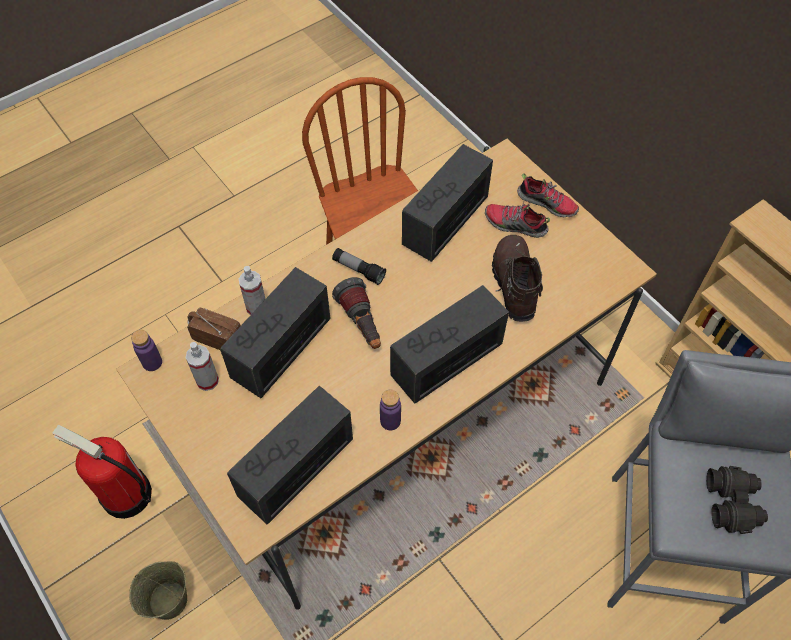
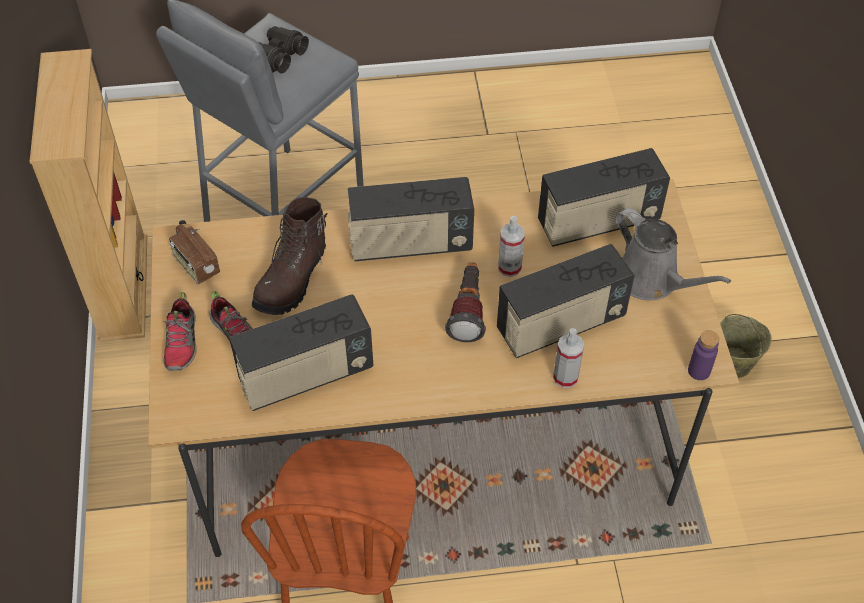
camera: 150 degrees left, 5 degrees down
(125, 495) = (750, 475): fire extinguisher -> none
(207, 380) = (648, 328): spray bottle -> spray bottle (509, 267)
(218, 338) = (620, 364): radio -> radio (196, 266)
(221, 429) = (652, 280): none -> grey watering can
(358, 270) = (435, 366): flashlight -> none
(390, 421) = (495, 220): purple bottle -> none
(547, 203) = (182, 342): shoe -> shoe turned 150 degrees counterclockwise

